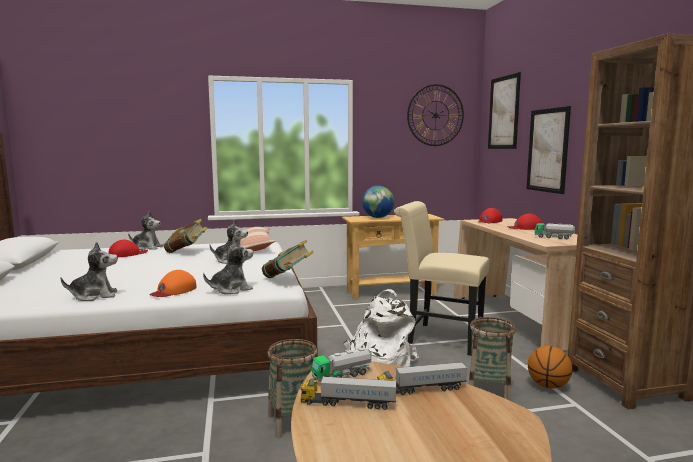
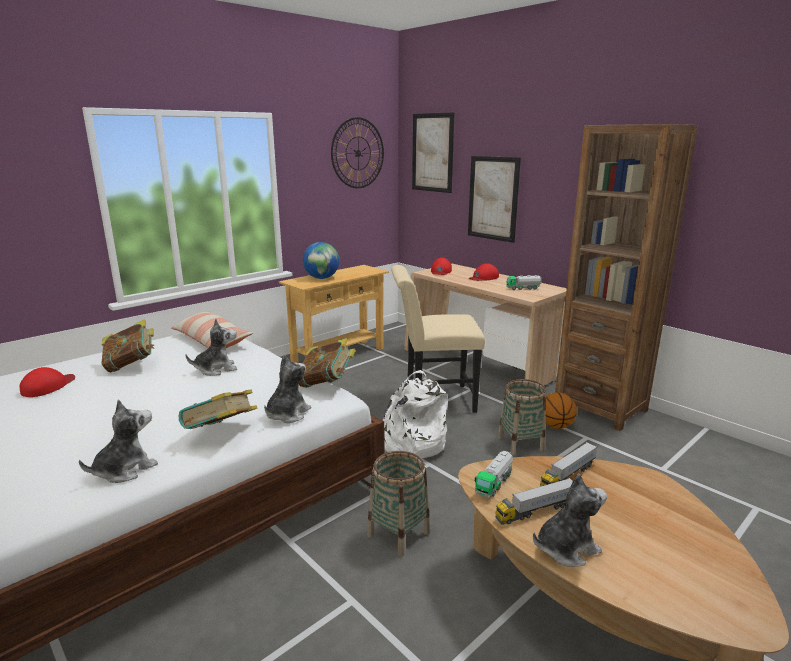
camera: 30 degrees left, 10 degrees up
(147, 248) = (57, 368): plush toy -> plush toy (566, 548)
(173, 290) = (221, 433): orange cap -> book

